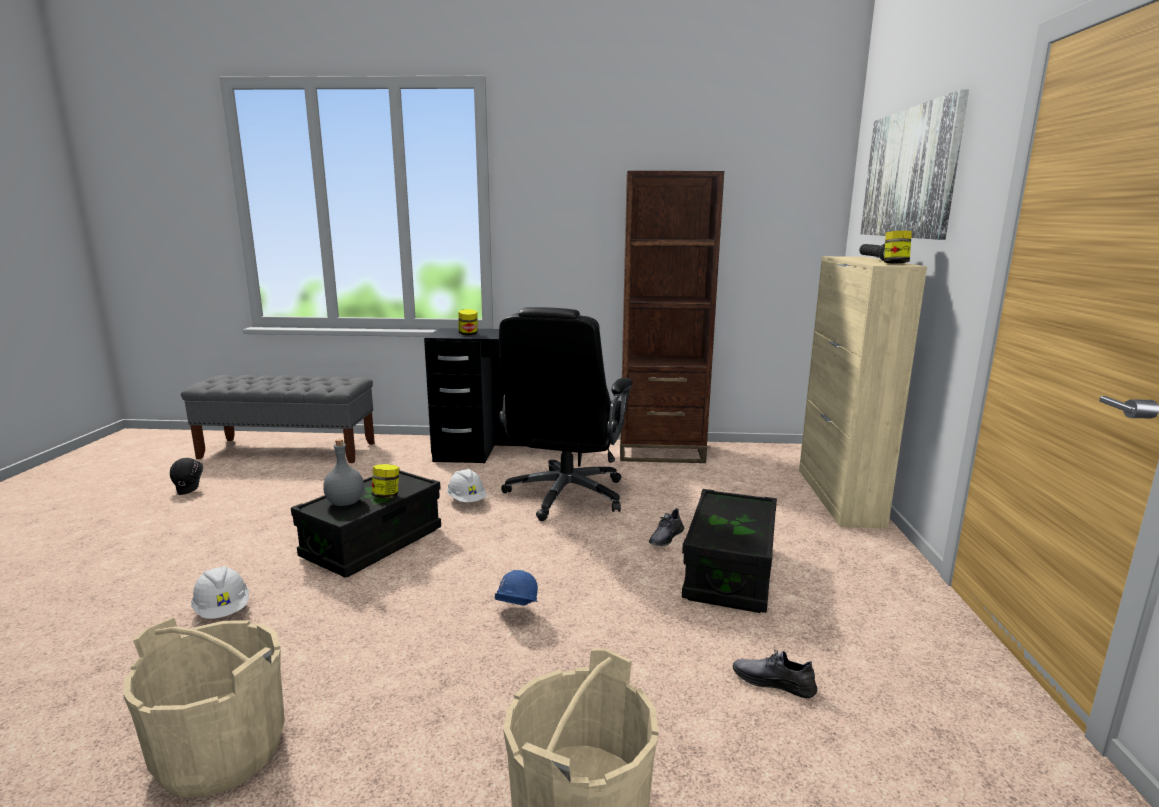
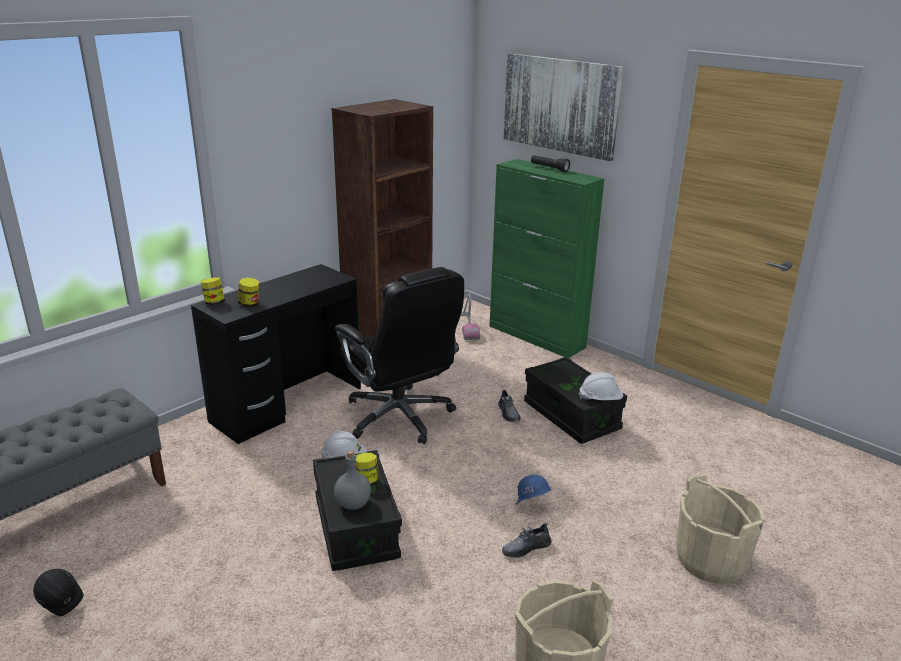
camera: 50 degrees left, 10 degrees up
(223, 610) = (373, 635): white hard hat -> white hard hat (600, 399)
(773, 463) = (467, 326): none -> vacuum cleaner
(773, 682) = (672, 459): grey shoe -> grey shoe (526, 548)
(838, 497) = (537, 337): beige cabinet -> green cabinet
(895, 263) = (582, 177): jar -> jar (214, 303)

